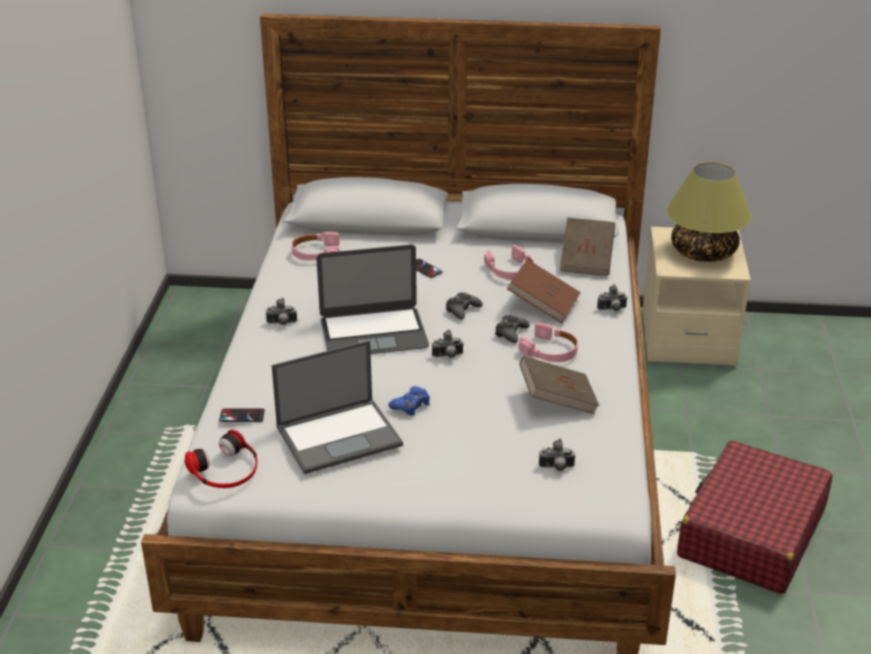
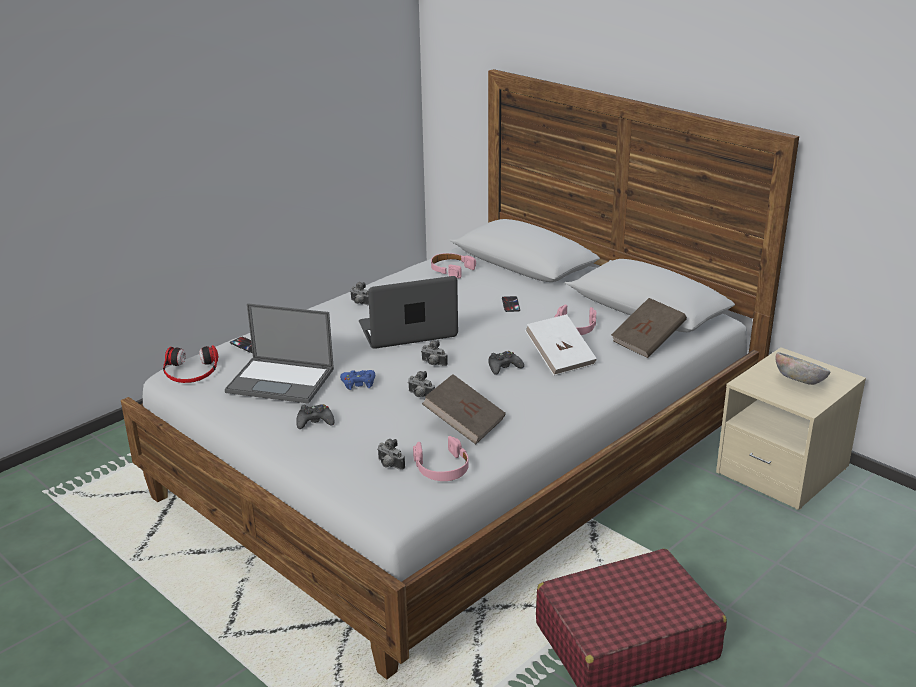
camera: 40 degrees right, 5 degrees down
(373, 332) = (407, 330): laptop -> laptop turned 135 degrees clockwise
(462, 310) = (493, 339): black game controller -> black game controller (315, 422)
(543, 305) = (560, 359): brown book -> white book
(550, 351) = (514, 390): pink headphones -> pink headphones (442, 467)
(612, 309) = (611, 382): camera -> camera (420, 396)
(703, 253) = (798, 382): table lamp -> bowl

